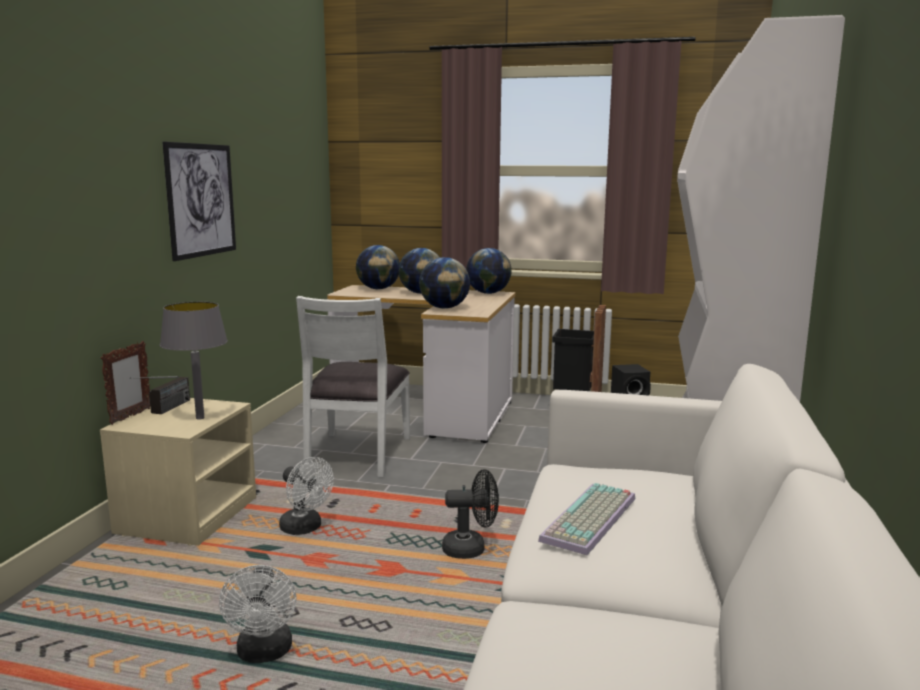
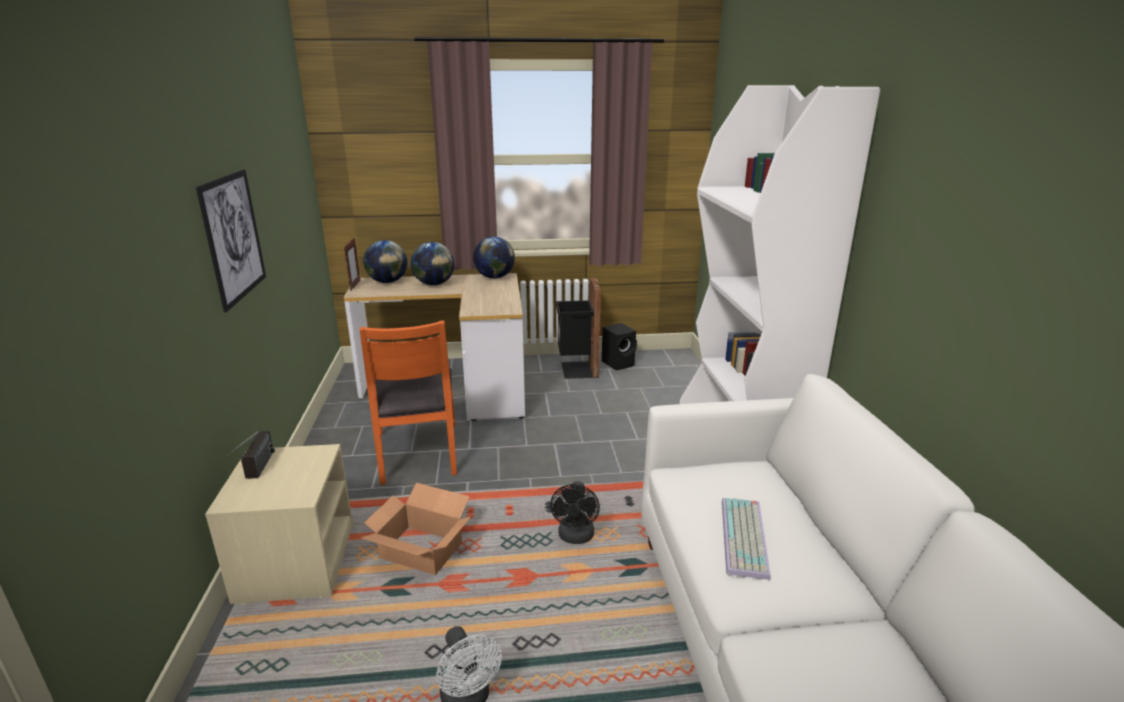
camera: 20 degrees left, 10 degrees up
(130, 416) = (226, 488): picture frame -> picture frame (355, 286)
(200, 418) = (304, 475): grey table lamp -> none
(305, 528) = (421, 550): white fan -> cardboard box
(357, 454) = (417, 452): white chair -> orange chair
(444, 308) = (473, 304): globe -> none
(471, 549) = (575, 537): black fan -> black fan turned 120 degrees clockwise

